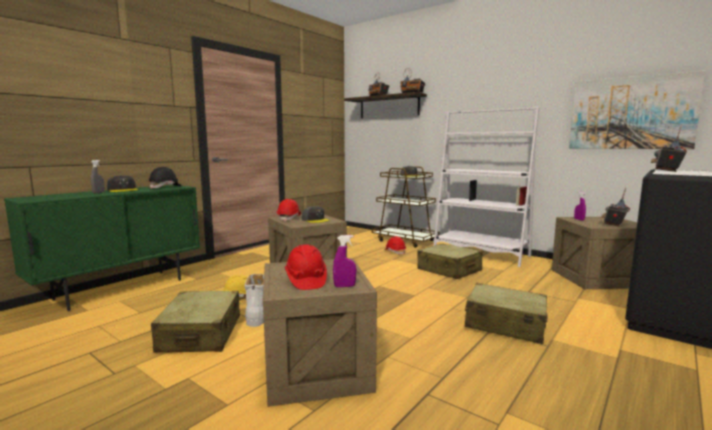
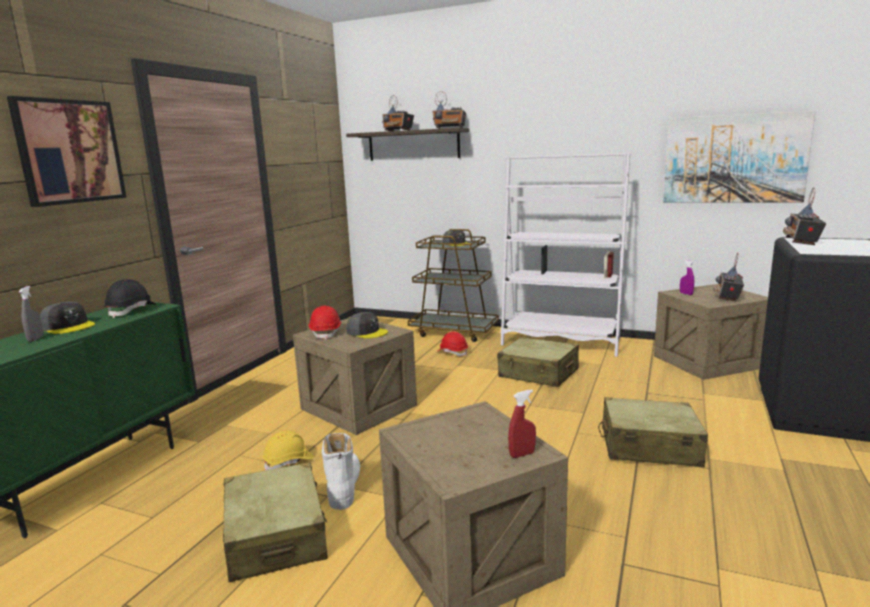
camera: 15 degrees left, 5 degrees up
(143, 87) = (69, 152): none -> picture
(306, 280) = (465, 453): red hard hat -> none
(344, 286) = (522, 454): purple spray bottle -> red spray bottle

